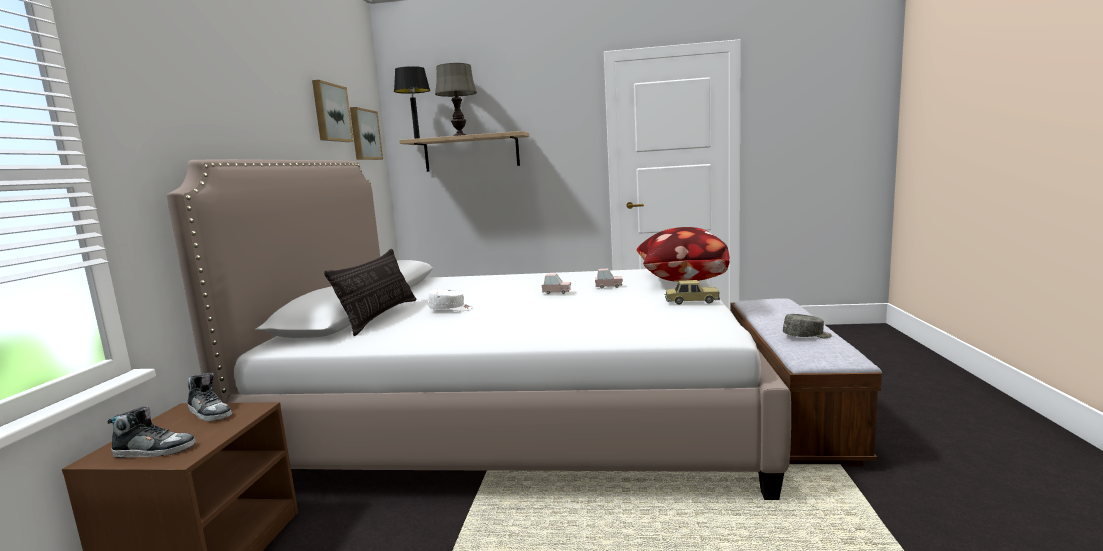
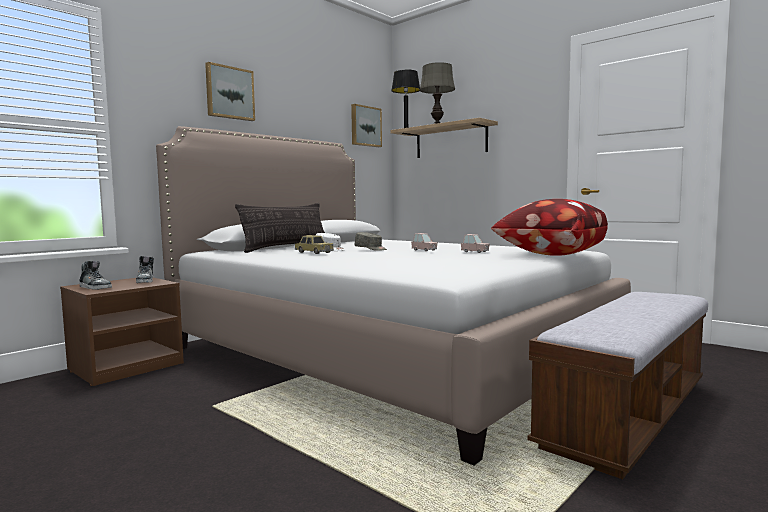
camera: 35 degrees right, 5 degrees down
(330, 113) = (328, 107): picture -> picture (229, 93)
(691, 301) = (502, 263): toy car -> toy car (314, 252)
(807, 336) = (619, 318): grey cap -> grey cap (371, 249)

